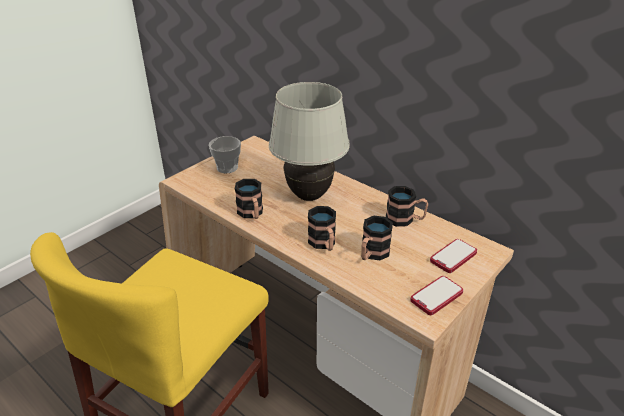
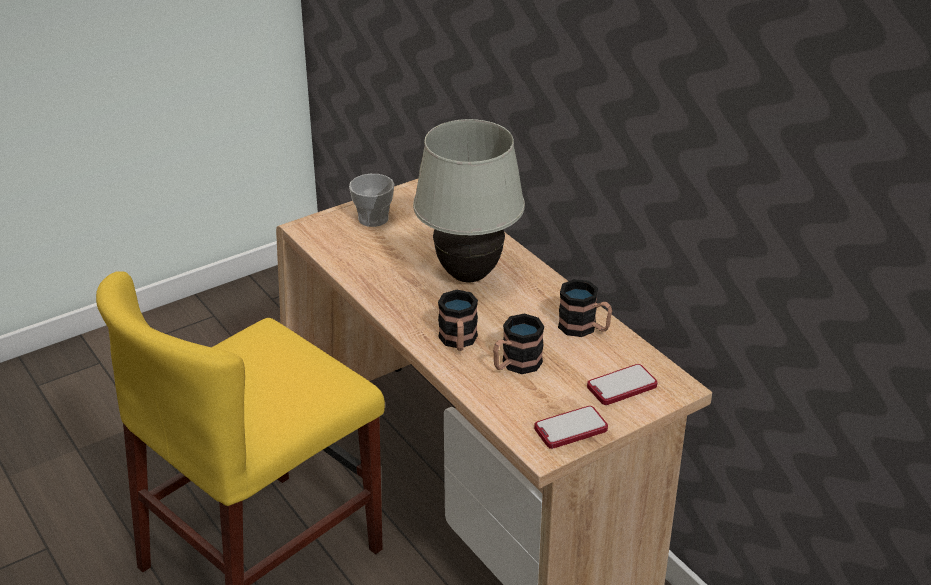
camera: 15 degrees right, 0 degrees up
(251, 214) = (381, 288): mug -> none

